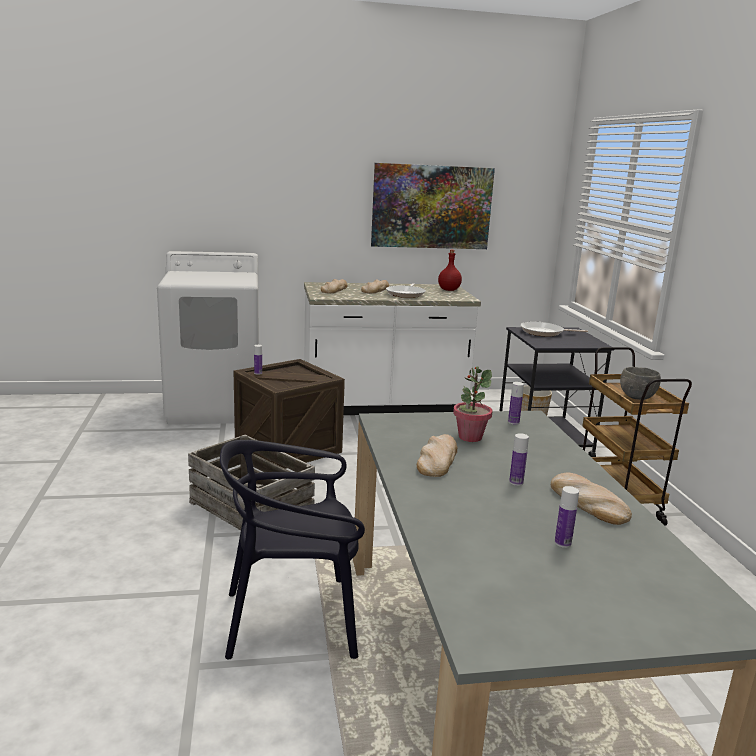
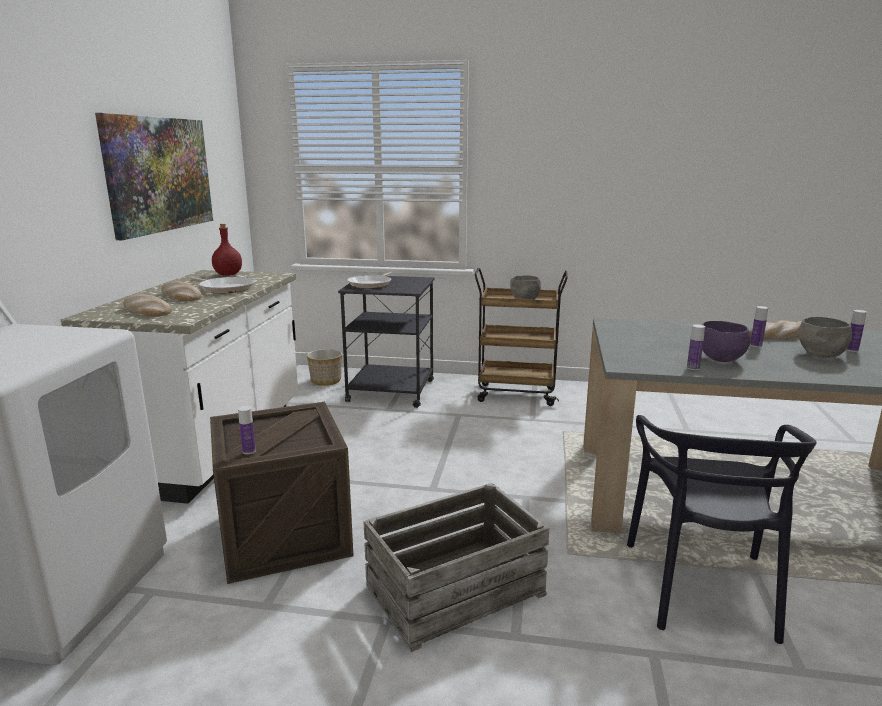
camera: 70 degrees left, 0 degrees up
(437, 459) = (721, 359): bread -> purple bowl
(470, 437) = (664, 344): potted plant -> none
(511, 517) = (820, 355): none -> grey bowl
(513, 422) = (624, 328): bottle -> bottle (693, 368)

